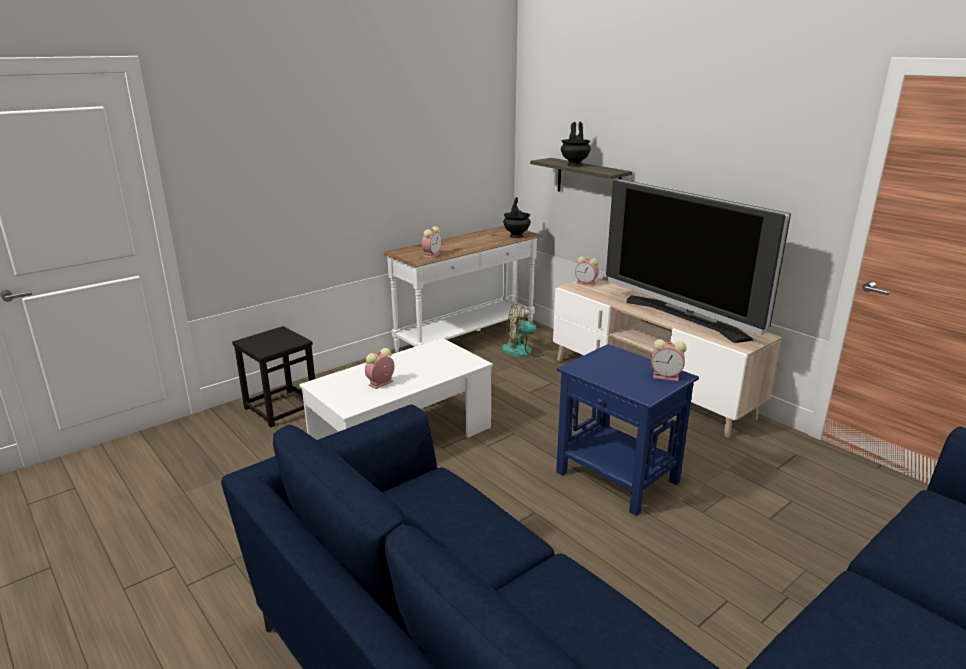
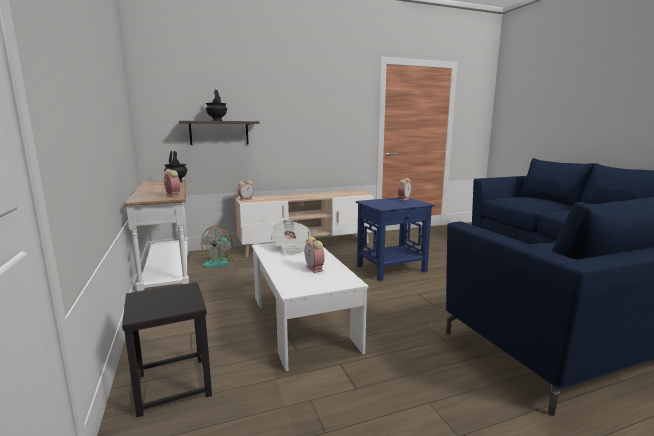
camera: 70 degrees left, 10 degrees down
(442, 359) = (291, 248): none -> newspaper
(684, 318) = (322, 195): television -> none

